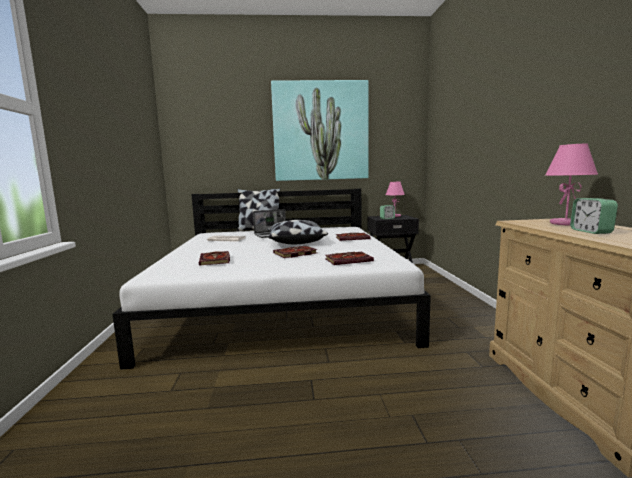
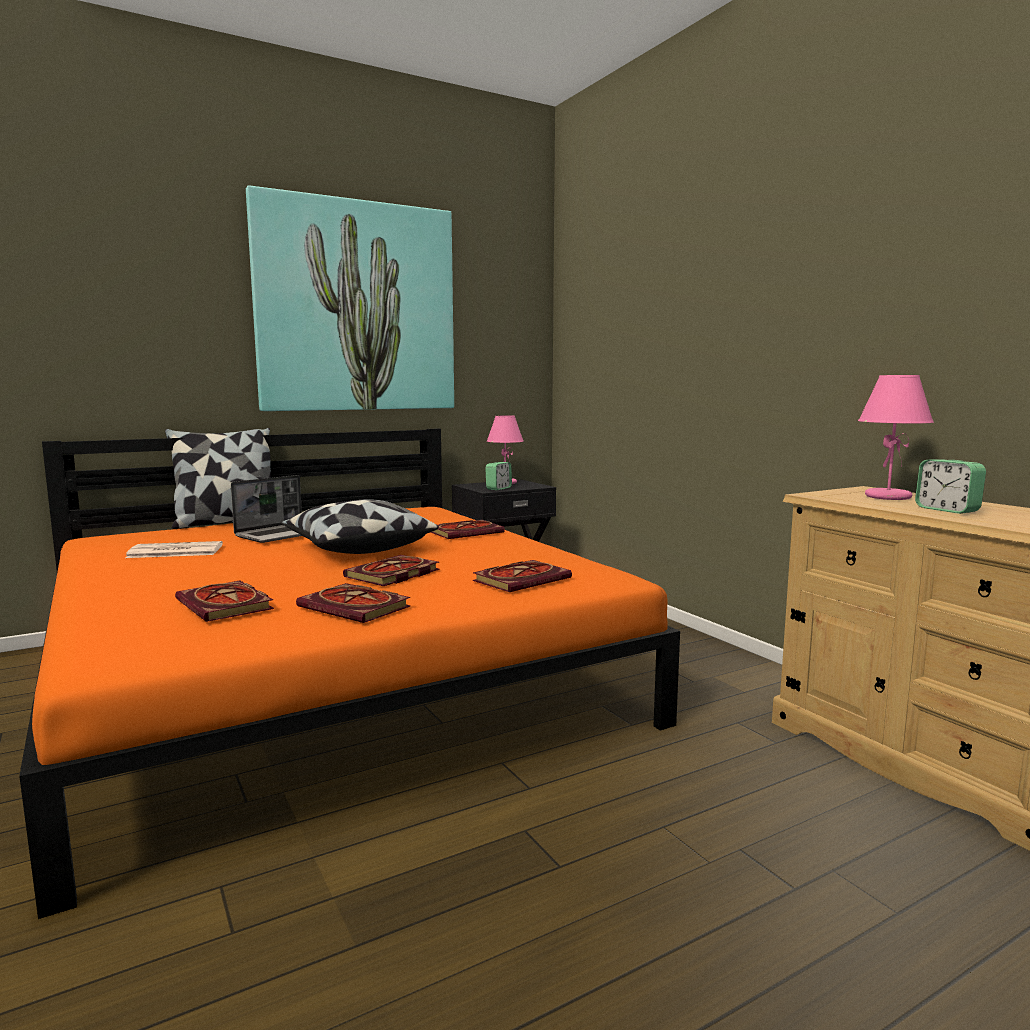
camera: 25 degrees left, 0 degrees up
(261, 265) = (357, 607): none -> book
(281, 301) = (330, 679): white bed -> orange bed

